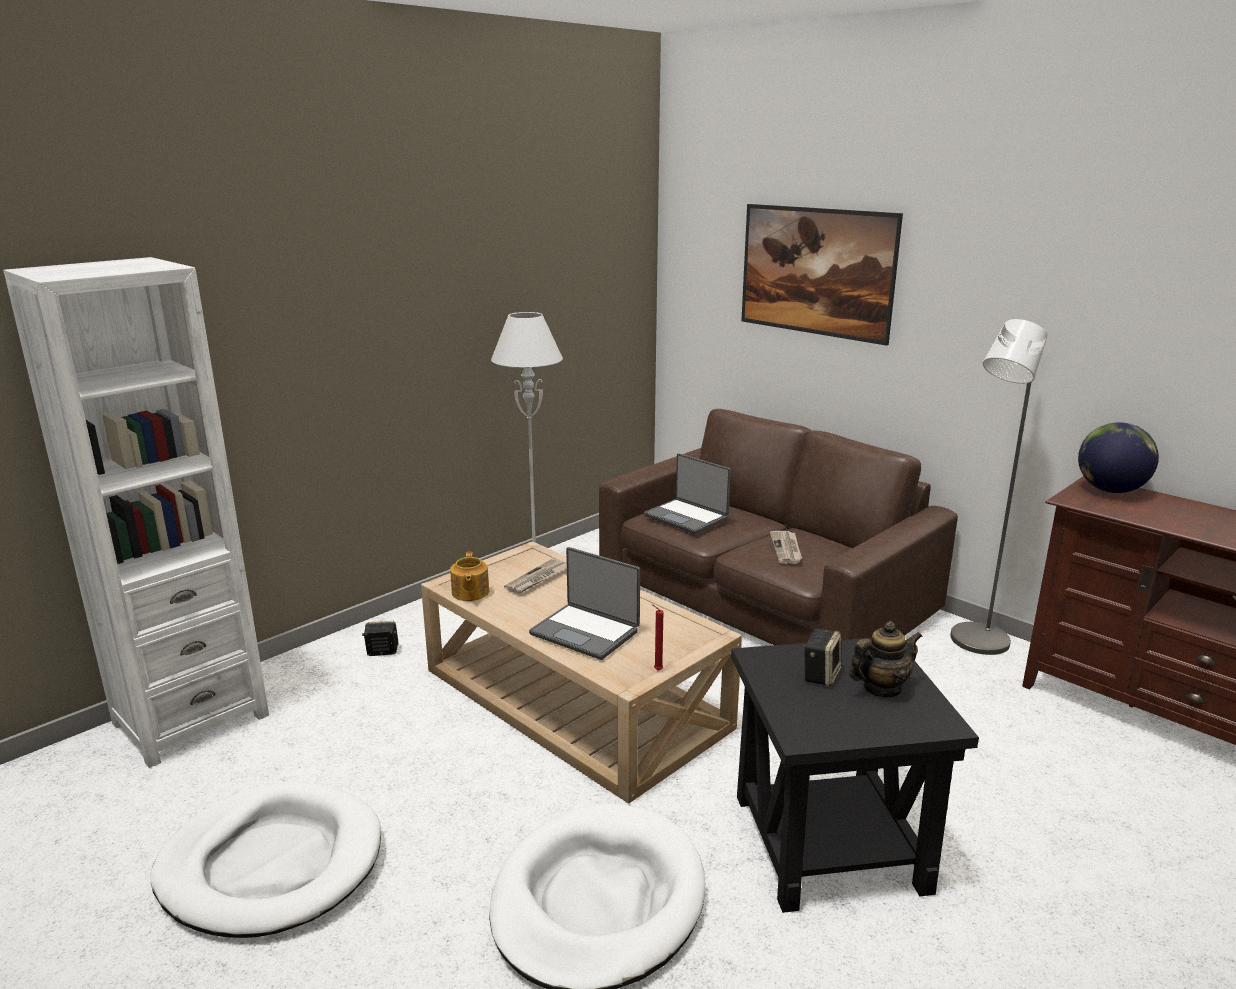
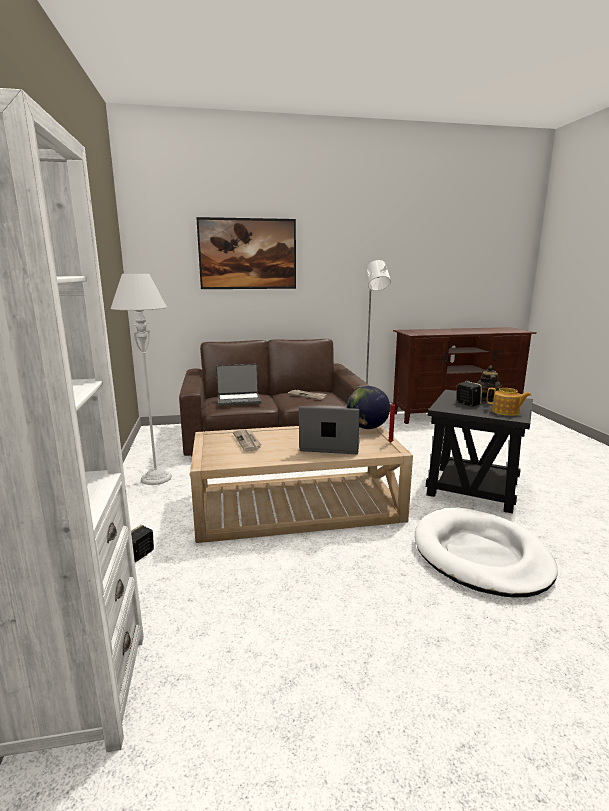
camera: 55 degrees left, 5 degrees down
(272, 864) = (355, 684): white dog bed -> none
(470, 593) = (232, 460): teapot -> teapot (506, 412)
(586, 632) = (330, 446): laptop -> laptop turned 150 degrees counterclockwise
(1110, 490) = (412, 331): globe -> globe (367, 428)

